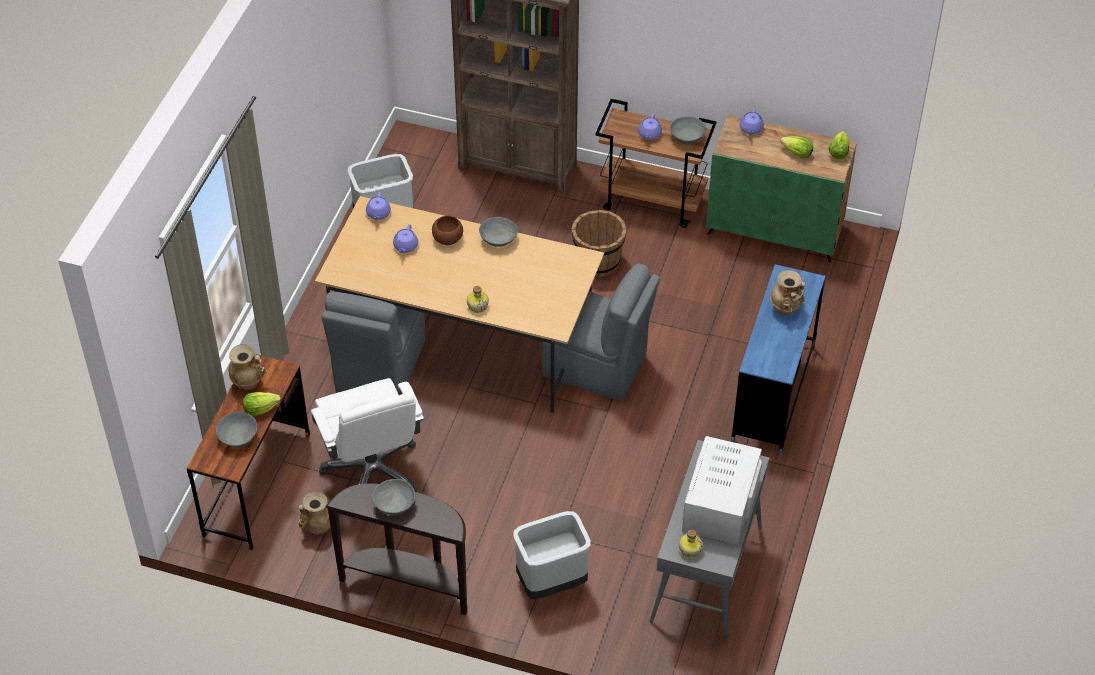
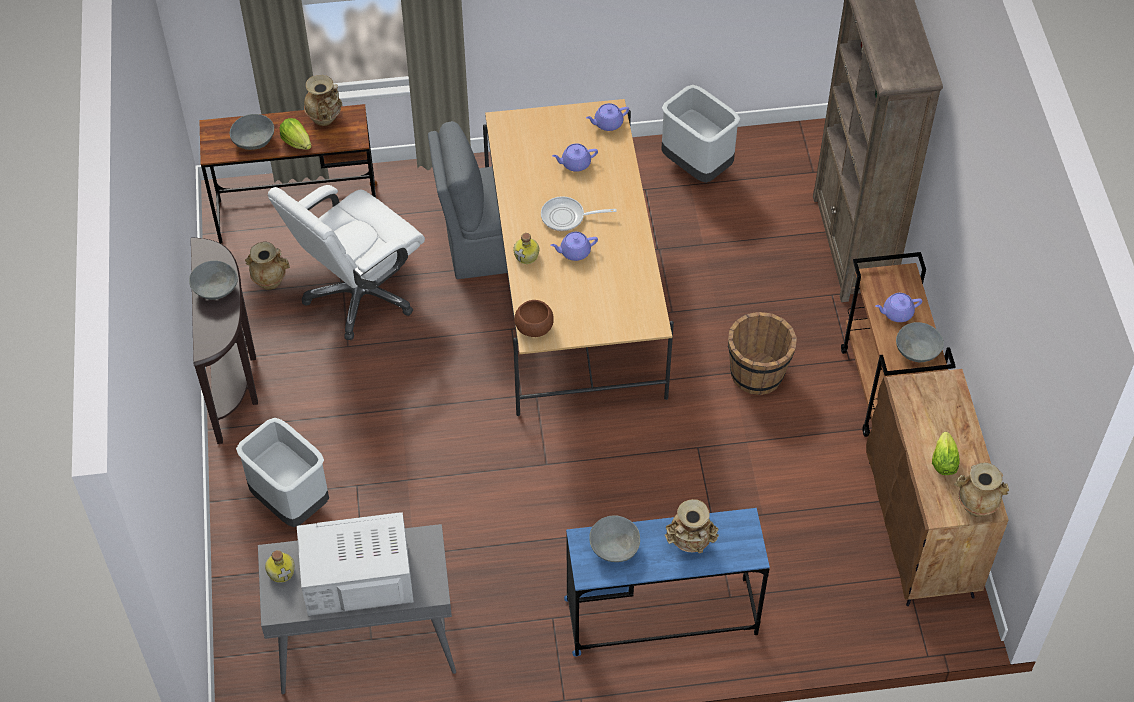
camera: 65 degrees right, 5 degrees up
(448, 238) = (608, 193): brown bowl -> brown bowl (534, 327)
(455, 270) = (567, 217): none -> frying pan
(498, 239) = (632, 235): grey bowl -> grey bowl (614, 547)
(597, 367) = (602, 431): grey chair -> none
(751, 129) = (953, 400): purple teapot -> purple teapot (574, 252)
(775, 230) = (921, 529): green cabinet -> brown cabinet
(838, 152) = (976, 505): lettuce -> beige vase

